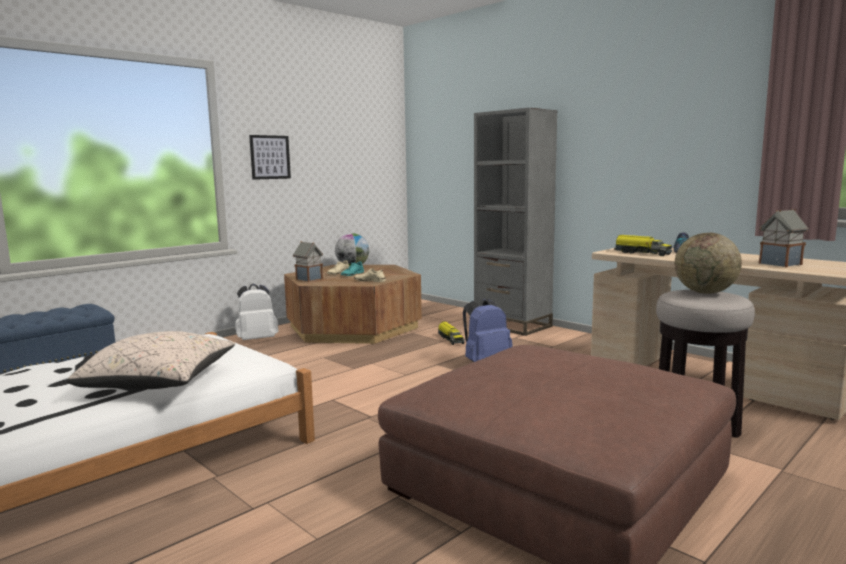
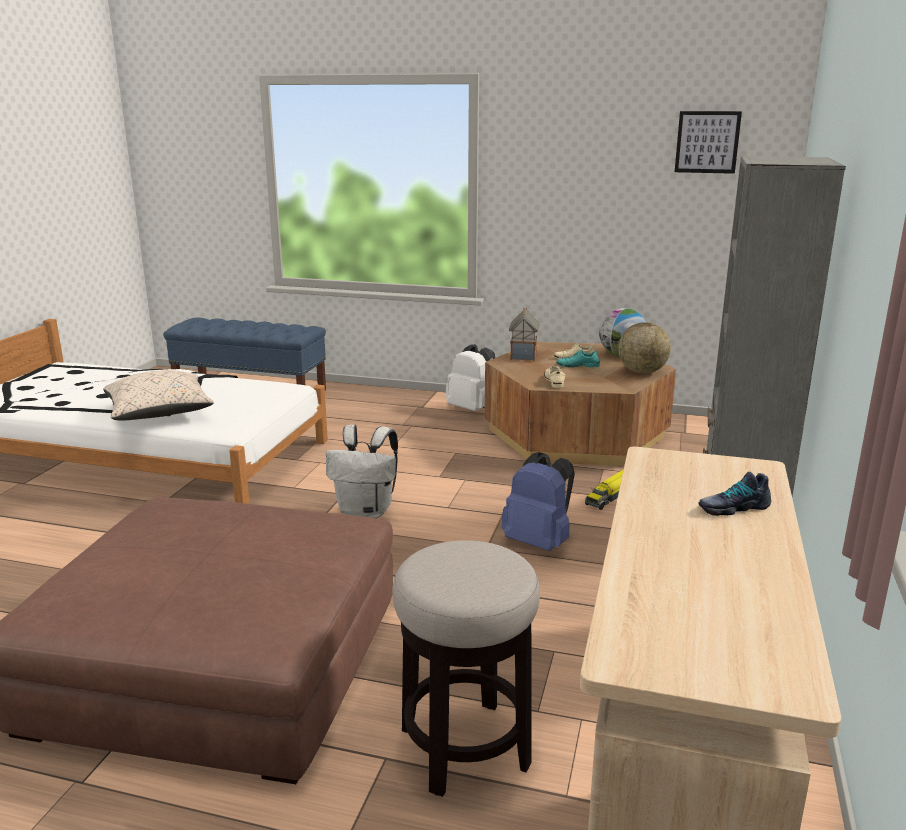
camera: 60 degrees right, 10 degrees up
(270, 157) = (542, 192): picture -> picture (707, 142)
(376, 397) = (367, 511): none -> white backpack
(641, 253) = (670, 478): toy truck -> none
(705, 292) = (479, 567): globe -> globe (642, 372)
(780, 264) = (686, 602): toy house -> none

